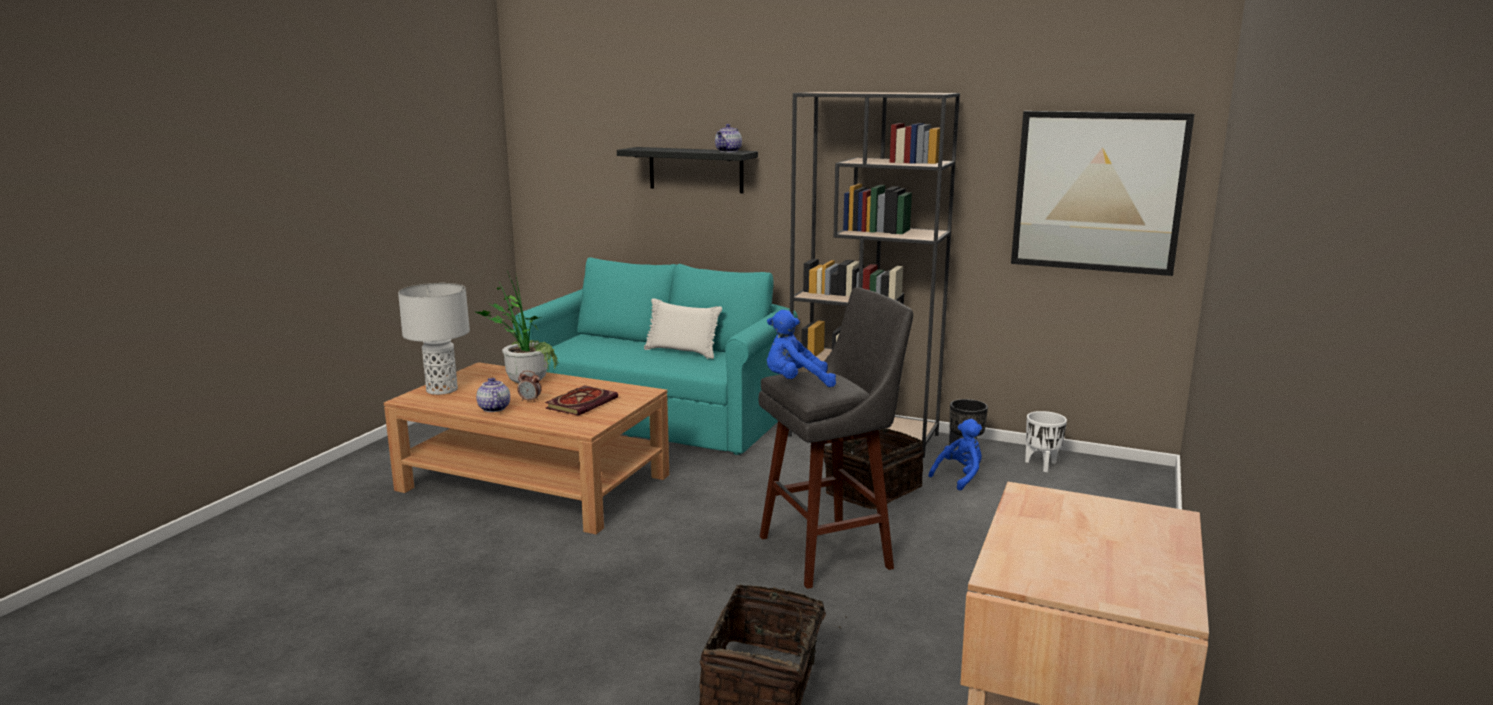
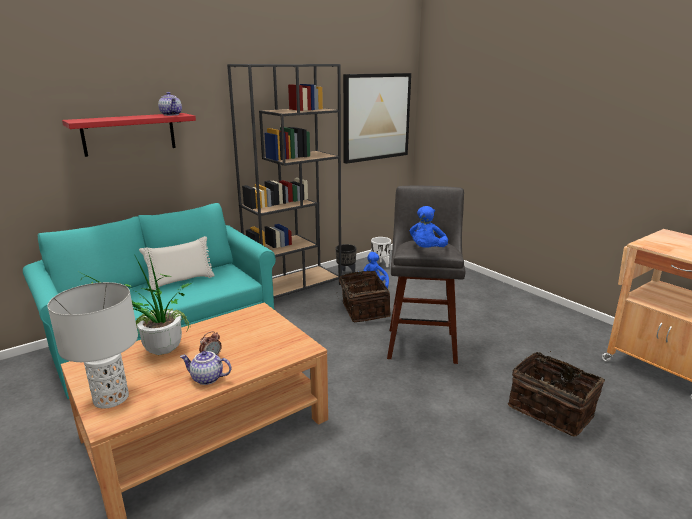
camera: 60 degrees left, 5 degrees up
(582, 403) = (249, 337): book -> none
(696, 169) = (129, 134): black shelf -> red shelf

